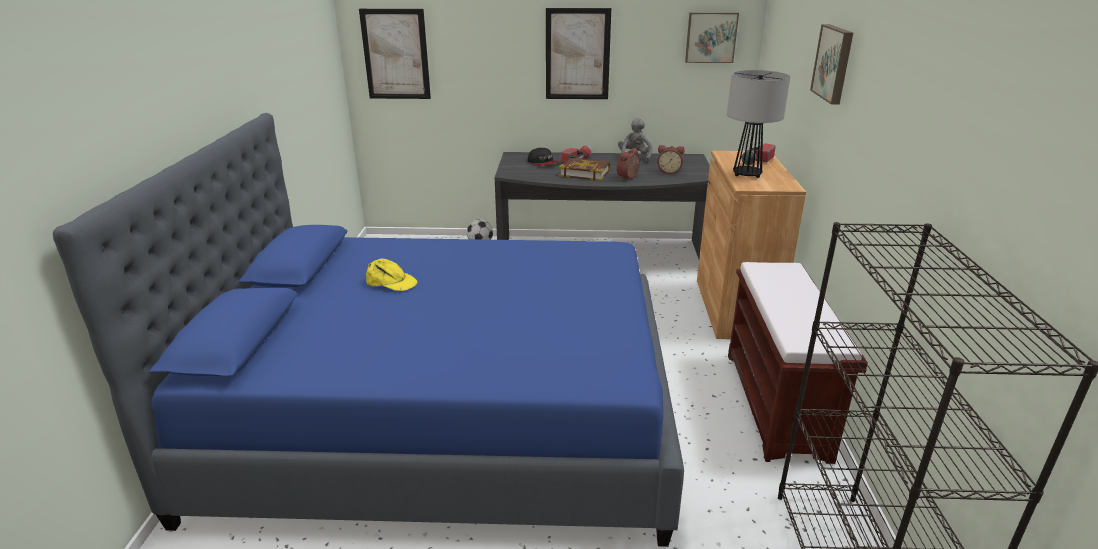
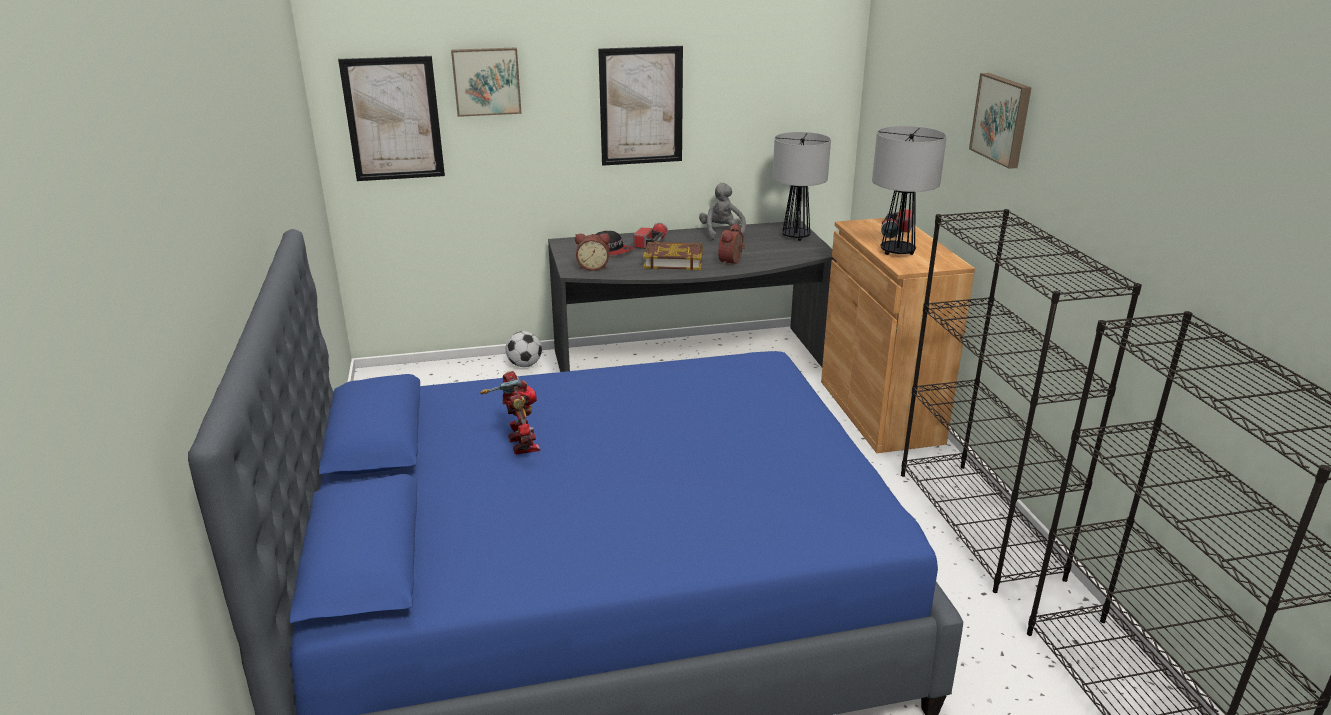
camera: 15 degrees left, 0 degrees up
(391, 282) = (520, 444): yellow cap -> toy robot
(669, 171) = (775, 249): alarm clock -> alarm clock (593, 267)
(692, 164) = (796, 236): none -> table lamp
(711, 37) = (804, 77): picture -> picture (486, 81)
(777, 404) = (978, 524): brown bench -> black bookcase

